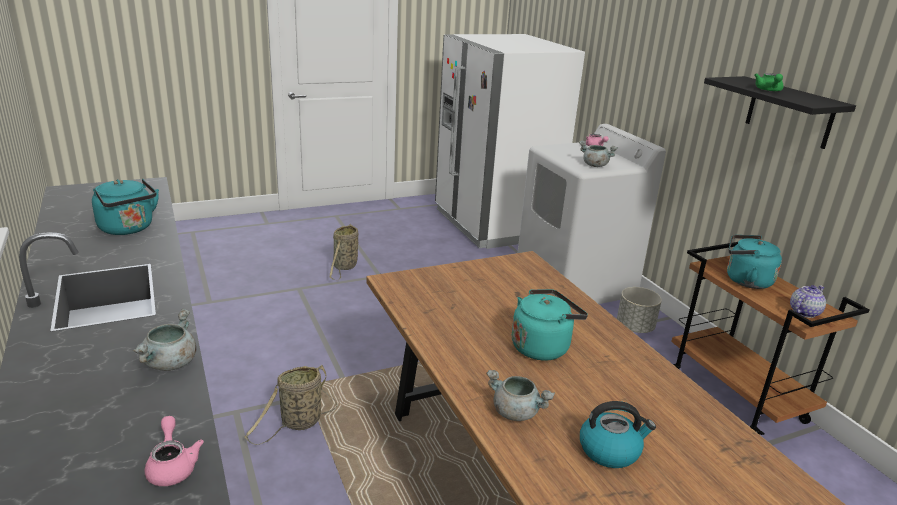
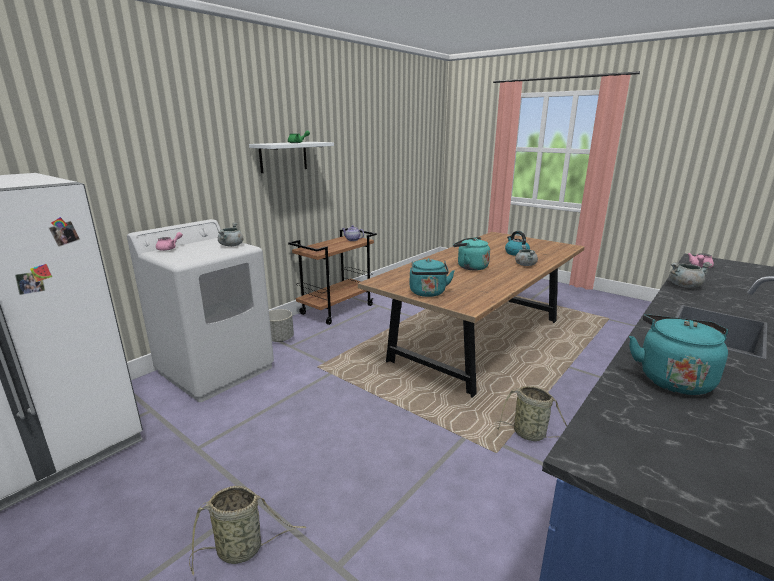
camera: 115 degrees left, 5 degrees down
(745, 280) = (329, 247): turquoise kettle -> turquoise kettle (428, 293)
(789, 112) = (283, 157): black shelf -> white shelf

